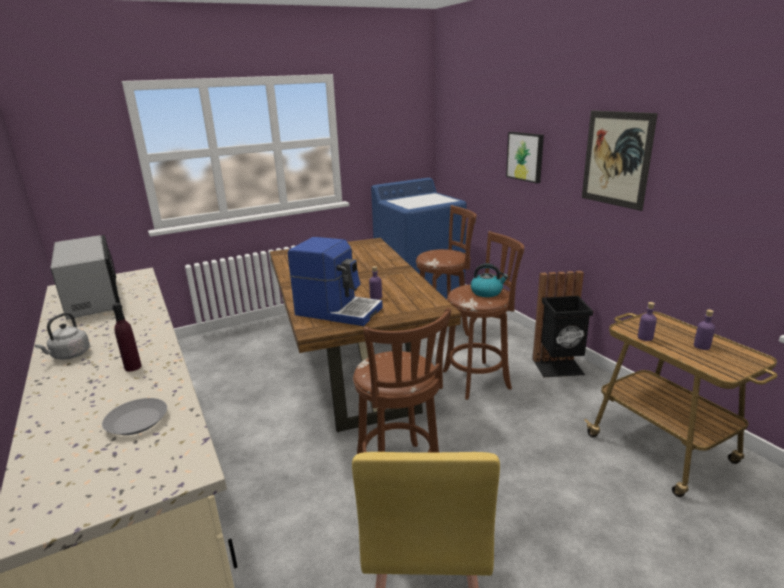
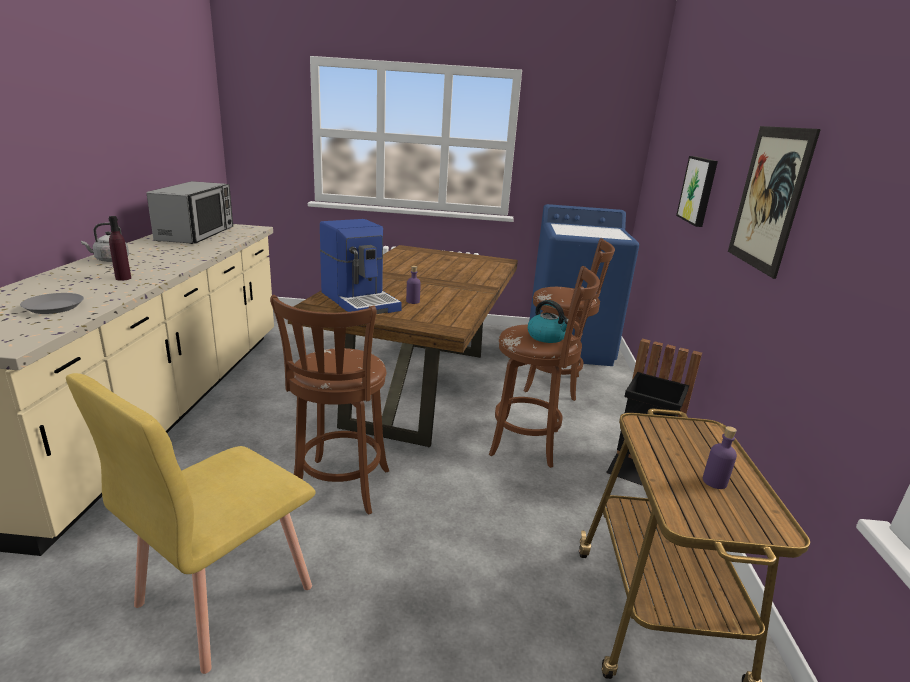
camera: 30 degrees right, 0 degrees up
(645, 337) = (647, 441): purple bottle -> none

